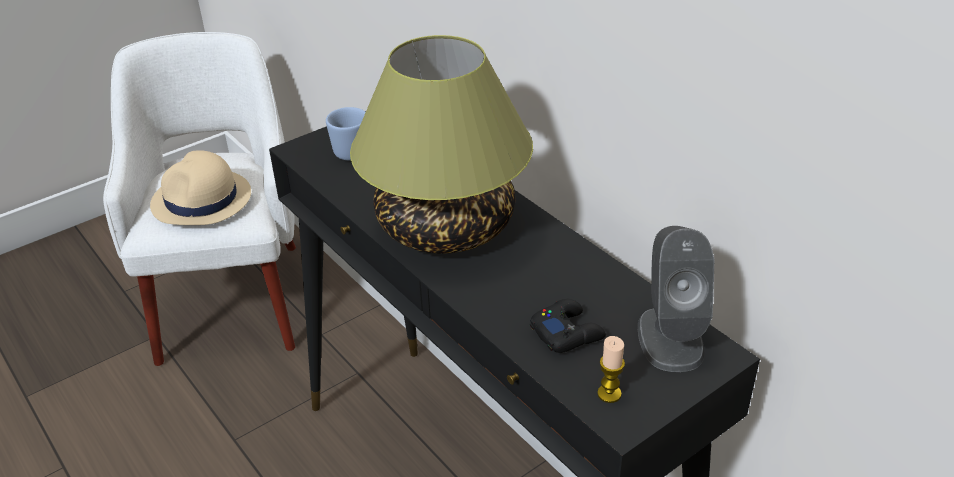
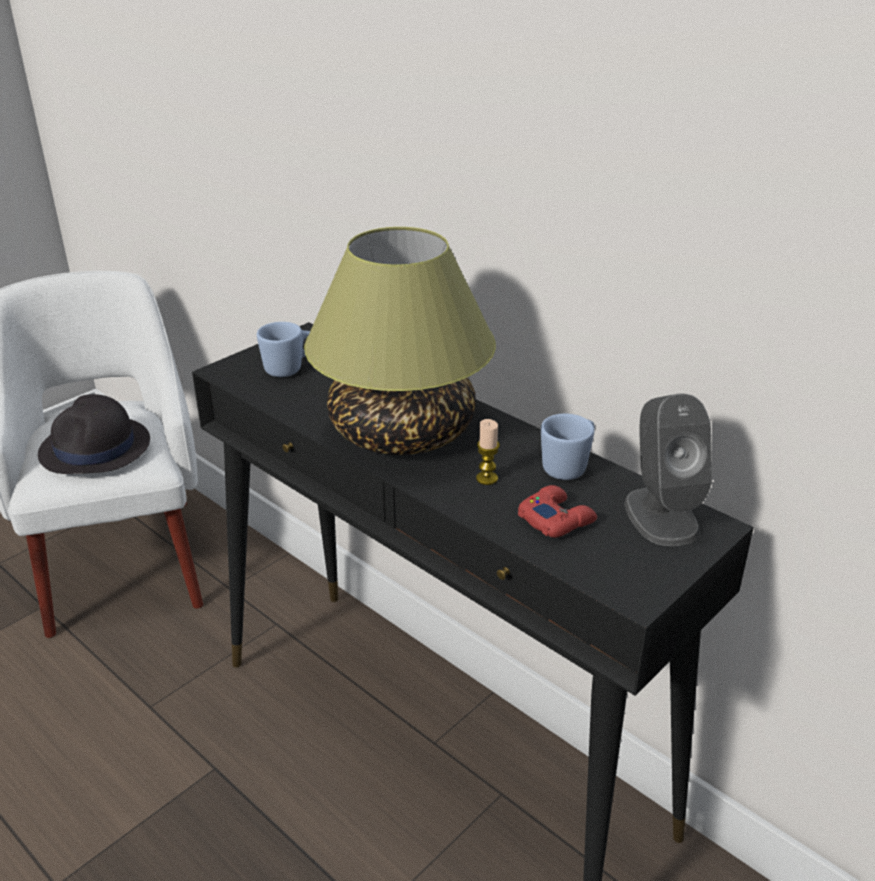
camera: 10 degrees left, 5 degrees down
(202, 200) = (95, 448): beige hat -> black hat
(567, 332) = (556, 519): black game controller -> red game controller
(595, 277) = (569, 467): none -> blue mug
(609, 394) = (616, 572): candle -> candle (487, 478)

